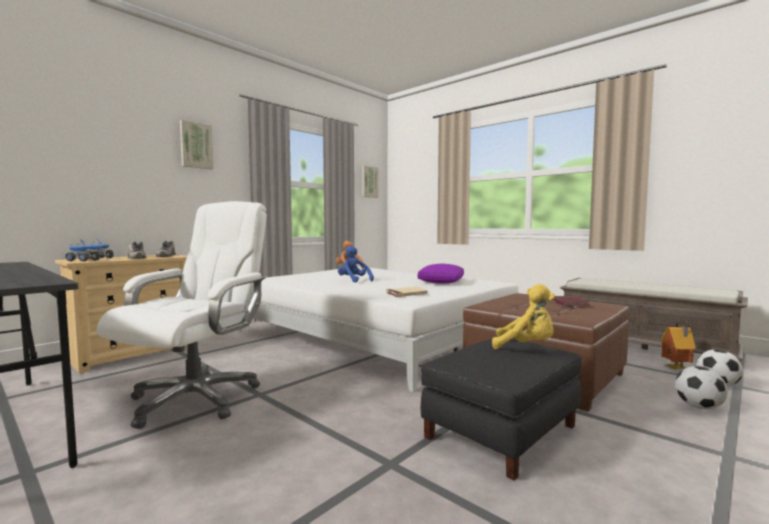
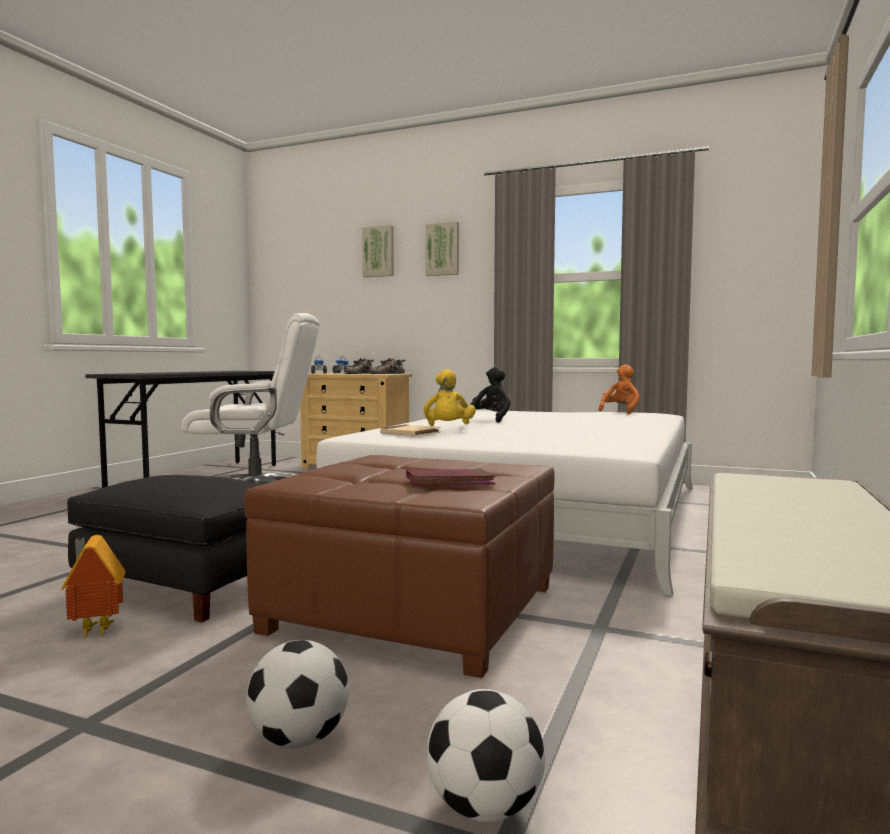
camera: 70 degrees right, 0 degrees up
(353, 281) = (491, 420): blue plush toy -> black plush toy
(369, 182) = (757, 251): picture -> picture (379, 252)
(441, 282) = (564, 437): purple pillow -> none
(526, 346) = (186, 483): yellow plush toy -> yellow plush toy (448, 428)
(677, 369) = (599, 763): toy house -> toy house (93, 631)

